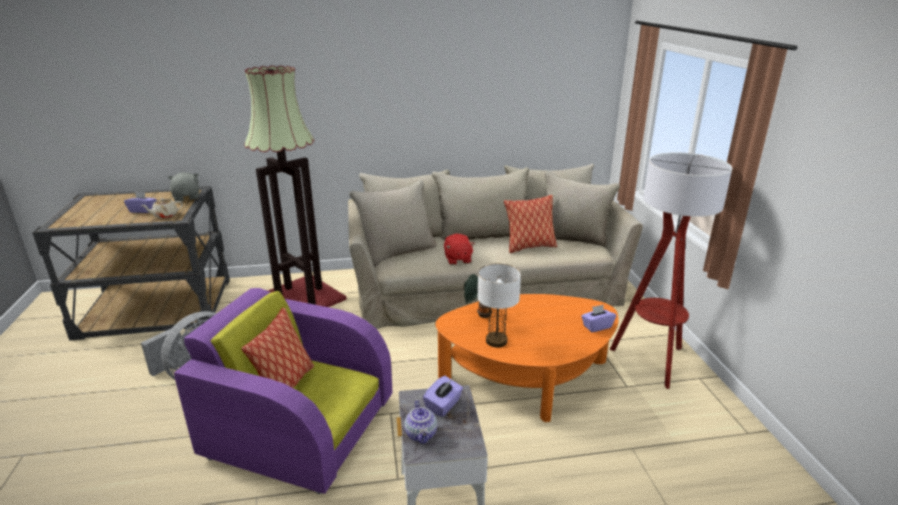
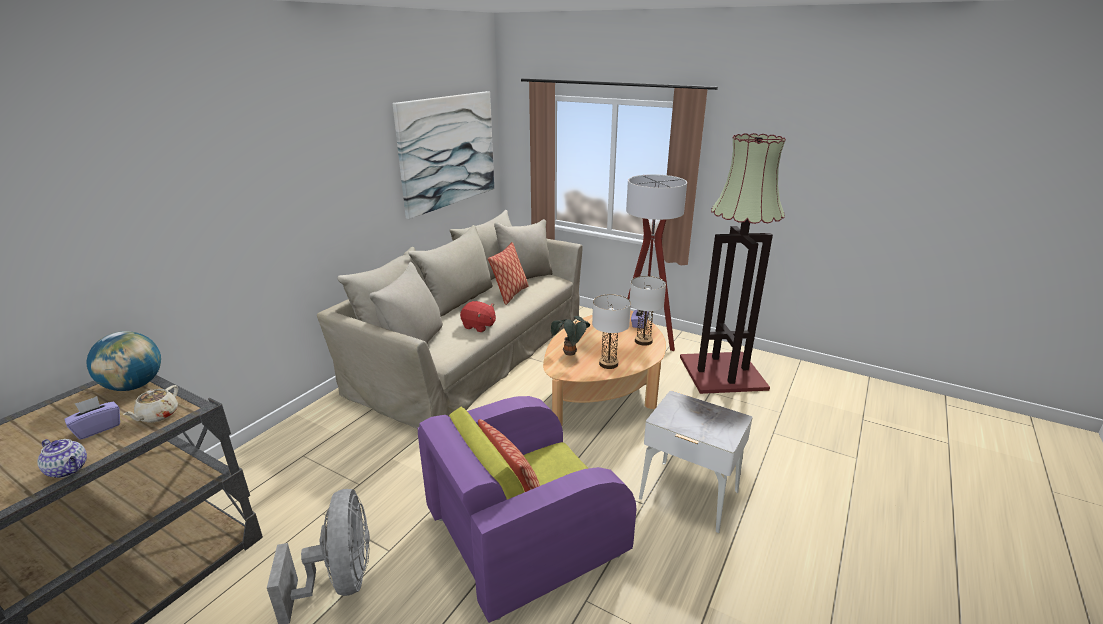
camera: 50 degrees left, 0 degrees up
(187, 197) = (134, 386): grey plush toy -> globe
(300, 298) = (318, 449): floor lamp -> floor lamp (720, 372)
(421, 435) = (707, 432): teapot -> teapot (69, 469)
(443, 405) = (683, 410): purple tissue box -> none
(527, 378) = (604, 391): orange coffee table -> beige coffee table
(536, 89) = (448, 151): none -> picture
(568, 342) = (643, 341): none -> table lamp

